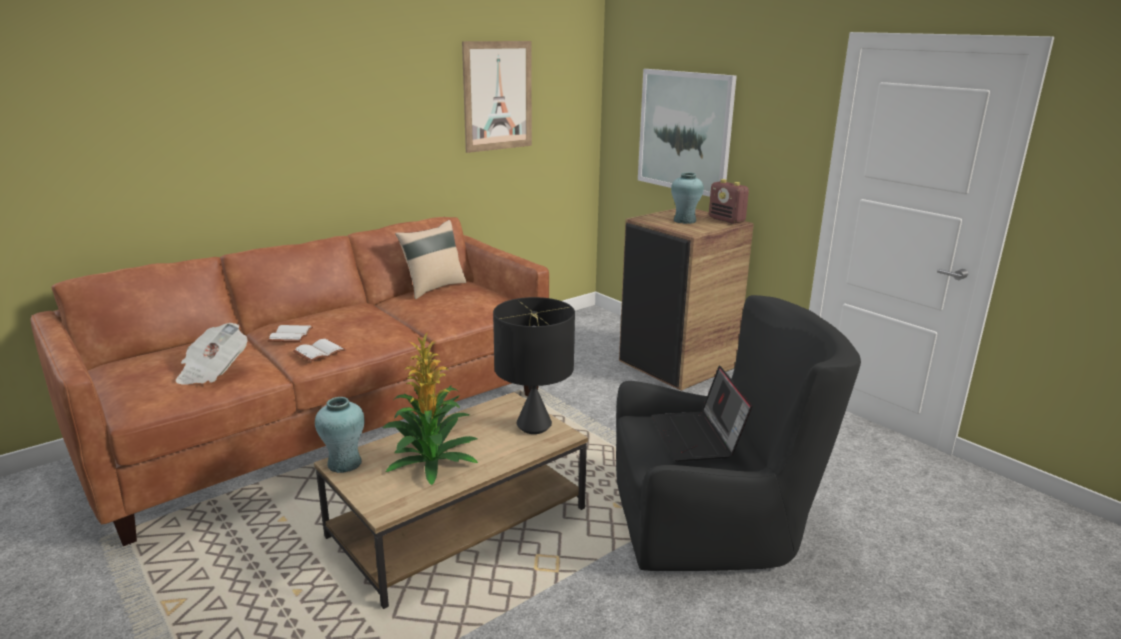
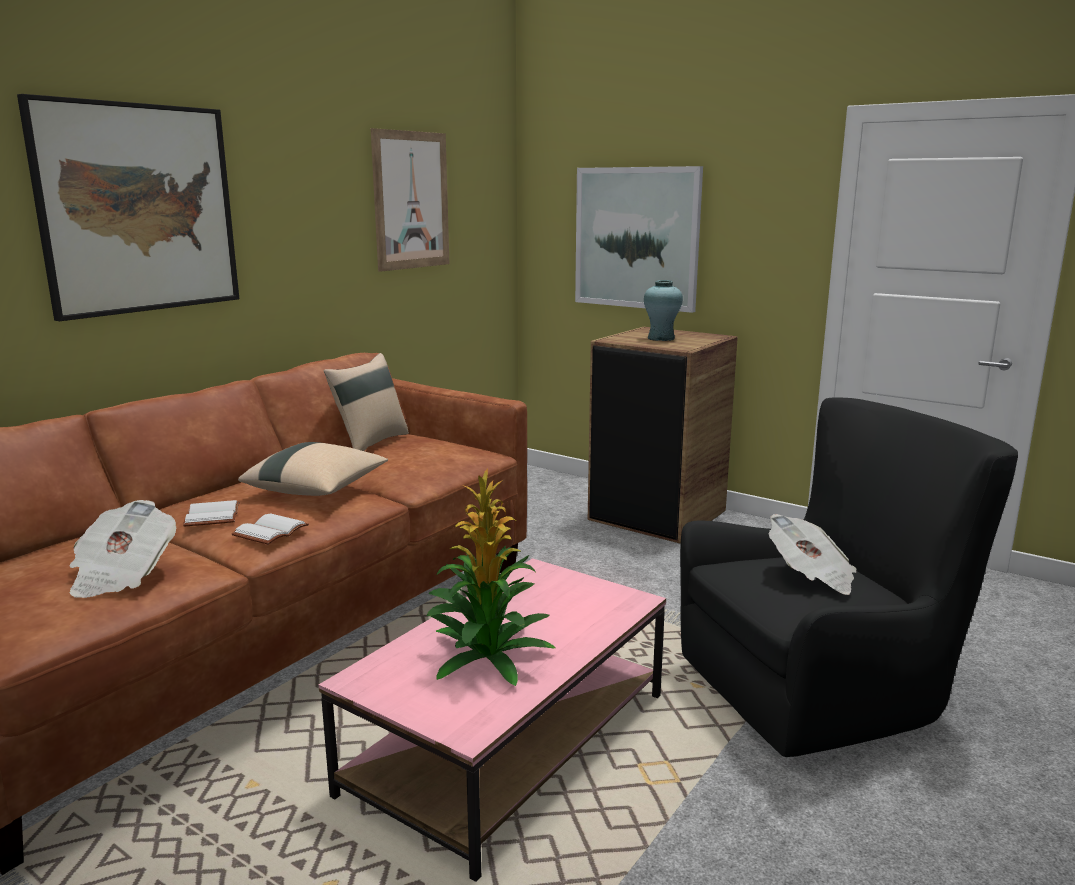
camera: 15 degrees left, 5 degrees down
(269, 112) = (139, 209): none -> picture
(344, 463) = (366, 679): turquoise vase -> none
(371, 323) = (317, 490): none -> beige pillow
(460, 521) = (511, 741): brown coffee table -> pink coffee table
(534, 427) = (590, 595): black table lamp -> none
(698, 437) = (811, 576): laptop -> newspaper
(727, 220) = (706, 335): radio -> none

